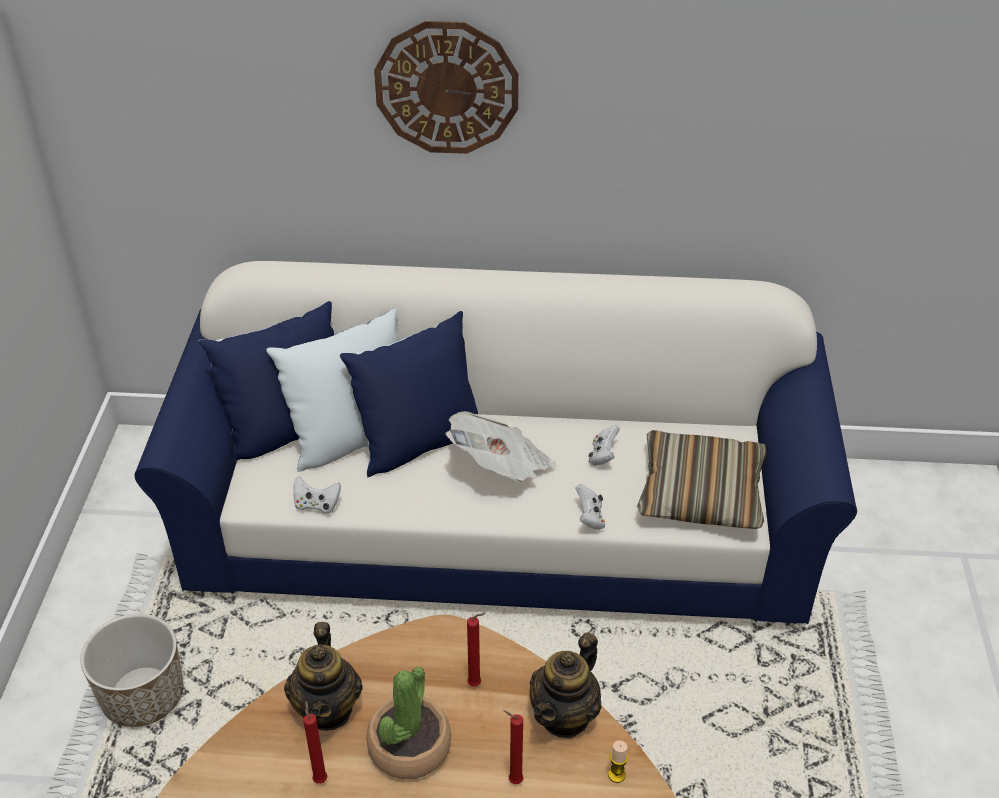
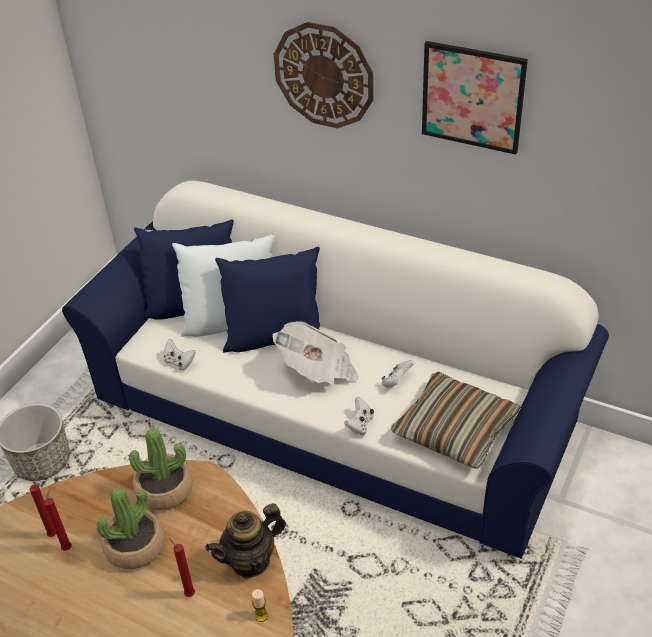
camera: 25 degrees right, 0 degrees up
(328, 709) = (99, 502): teapot -> none
(404, 666) = (164, 490): none -> potted plant
(476, 684) = (204, 518): red candle -> red candle (54, 535)
(652, 84) = (472, 97): none -> picture

